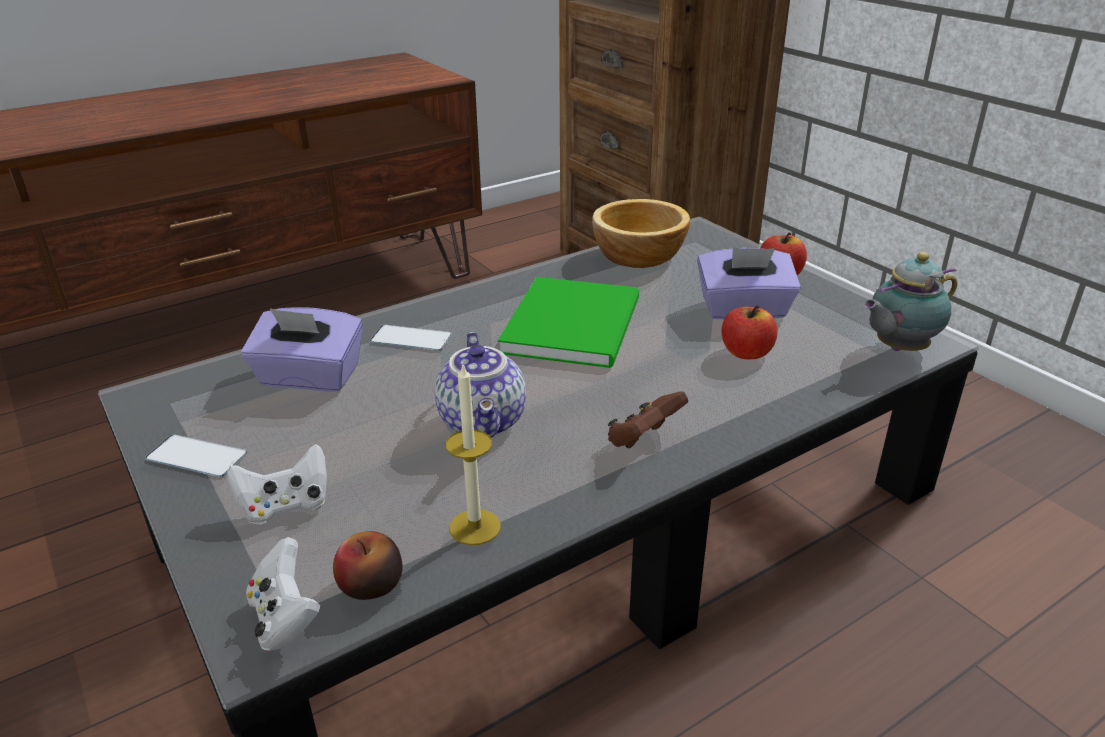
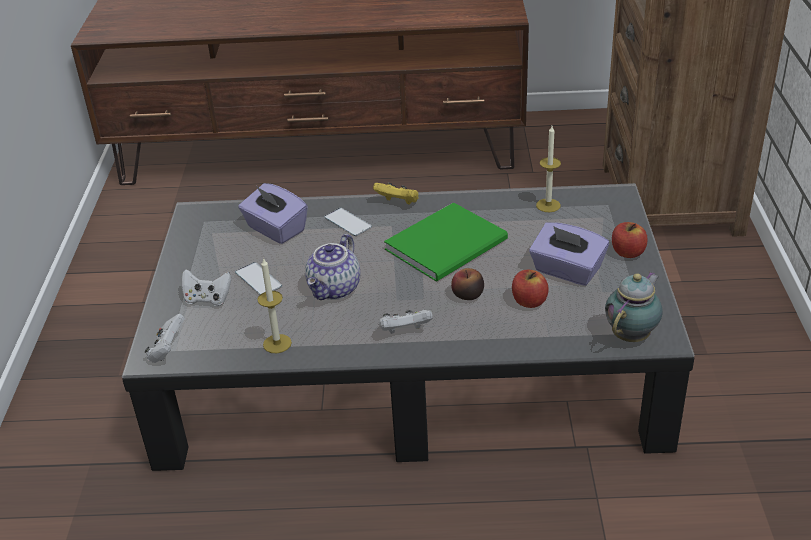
camera: 35 degrees right, 5 degrees up
(196, 457) = (191, 257): phone -> phone (258, 279)
(370, 585) = (210, 351): apple -> apple (467, 294)
(457, 300) = (398, 203): none -> yellow game controller
(639, 256) = (548, 205): bowl -> candle
(643, 439) = (405, 332): brown game controller -> white game controller
(897, 349) = (632, 335): teapot -> teapot turned 120 degrees clockwise

